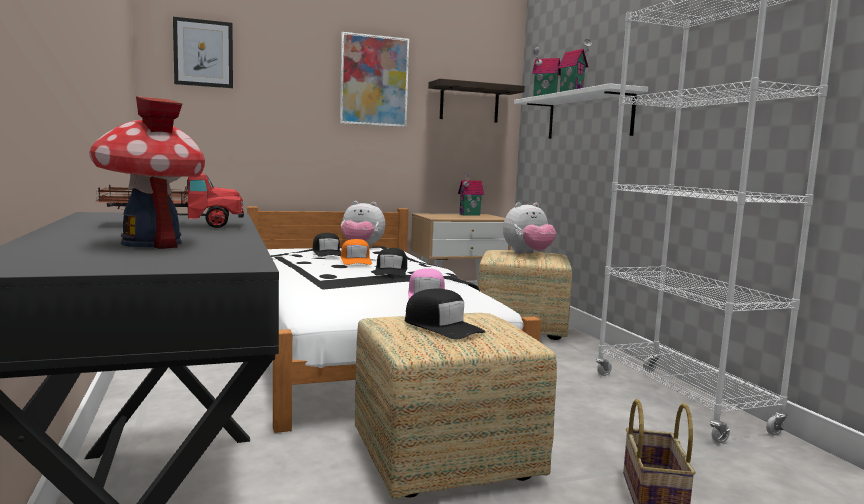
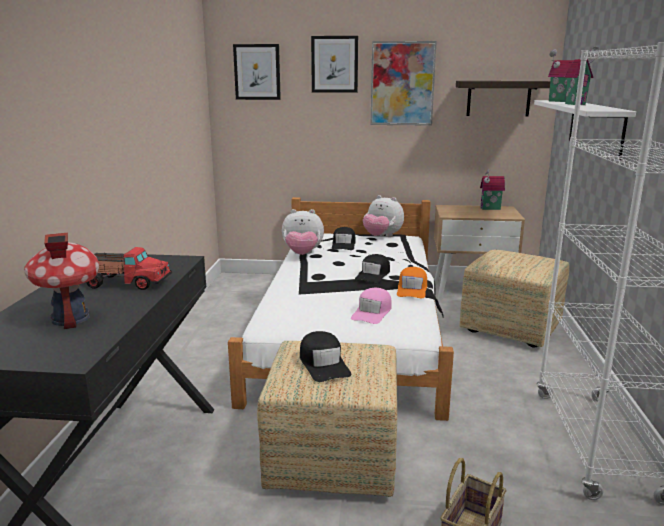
camera: 25 degrees right, 10 degrees up
(299, 53) = (334, 64): none -> picture
(356, 260) = (356, 258): orange cap -> orange cap (412, 289)
(528, 254) = (518, 262): plush toy -> plush toy (302, 254)

